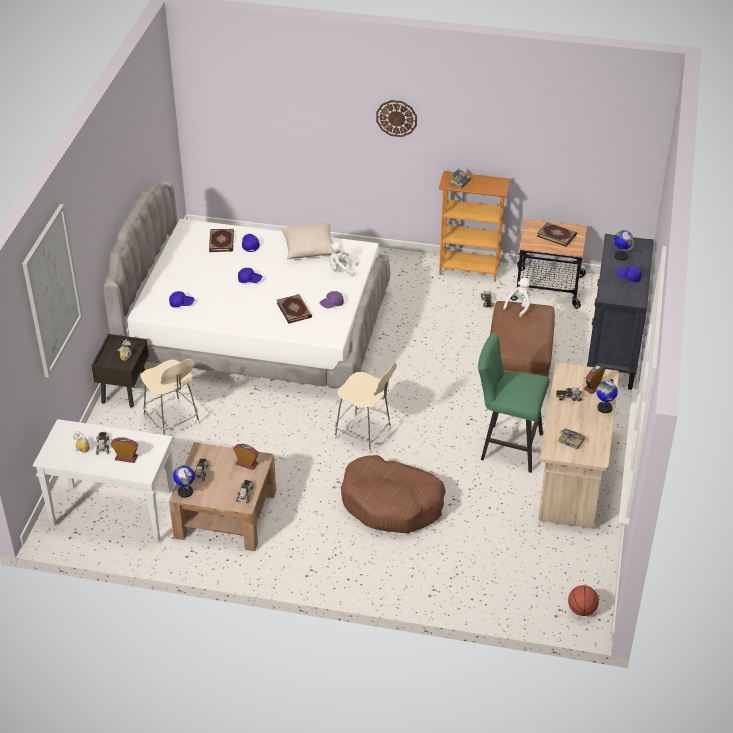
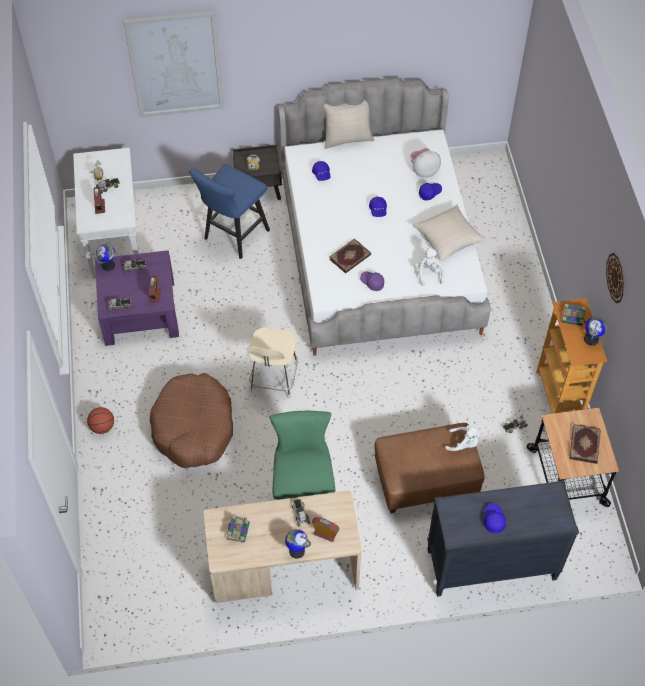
camera: 70 degrees right, 15 degrees up
(148, 276) = (347, 139): none -> beige pillow
(172, 422) = (233, 237): beige chair -> blue stool
(222, 242) = (424, 171): book -> plush toy
(225, 514) = (140, 311): brown coffee table -> purple coffee table
(396, 118) = (587, 216): wall clock -> wall clock (616, 278)
(582, 610) = (112, 617): basketball -> basketball (102, 427)
(620, 256) = (528, 504): globe -> globe (591, 339)

